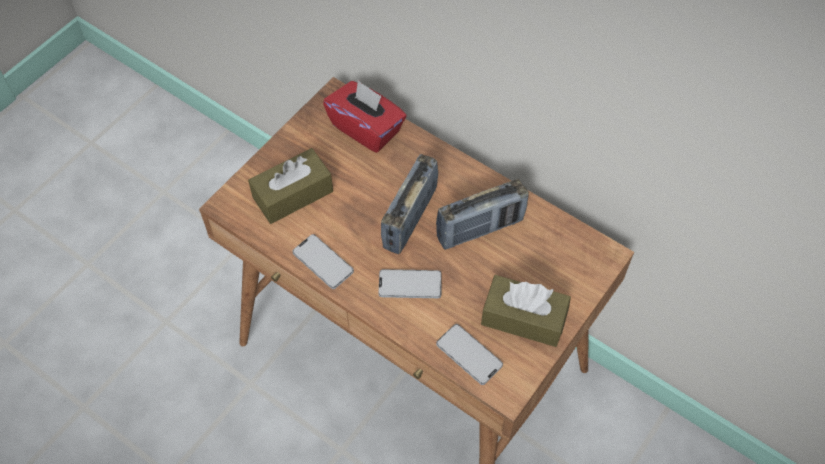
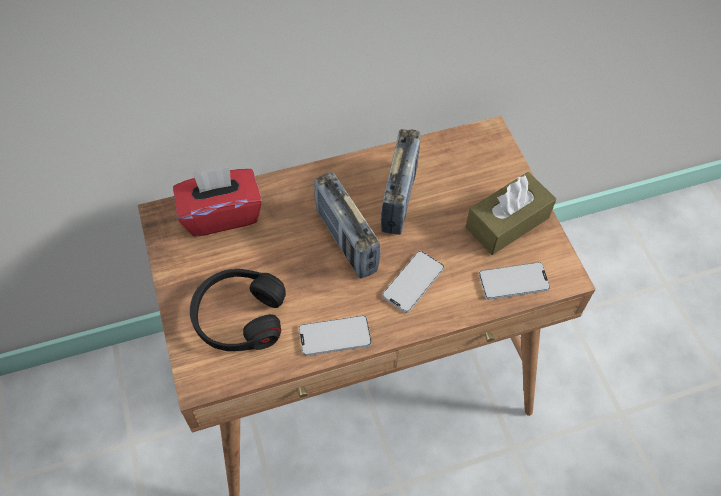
camera: 55 degrees left, 0 degrees up
(293, 194) = (239, 316): brown tissue box -> black headphones

